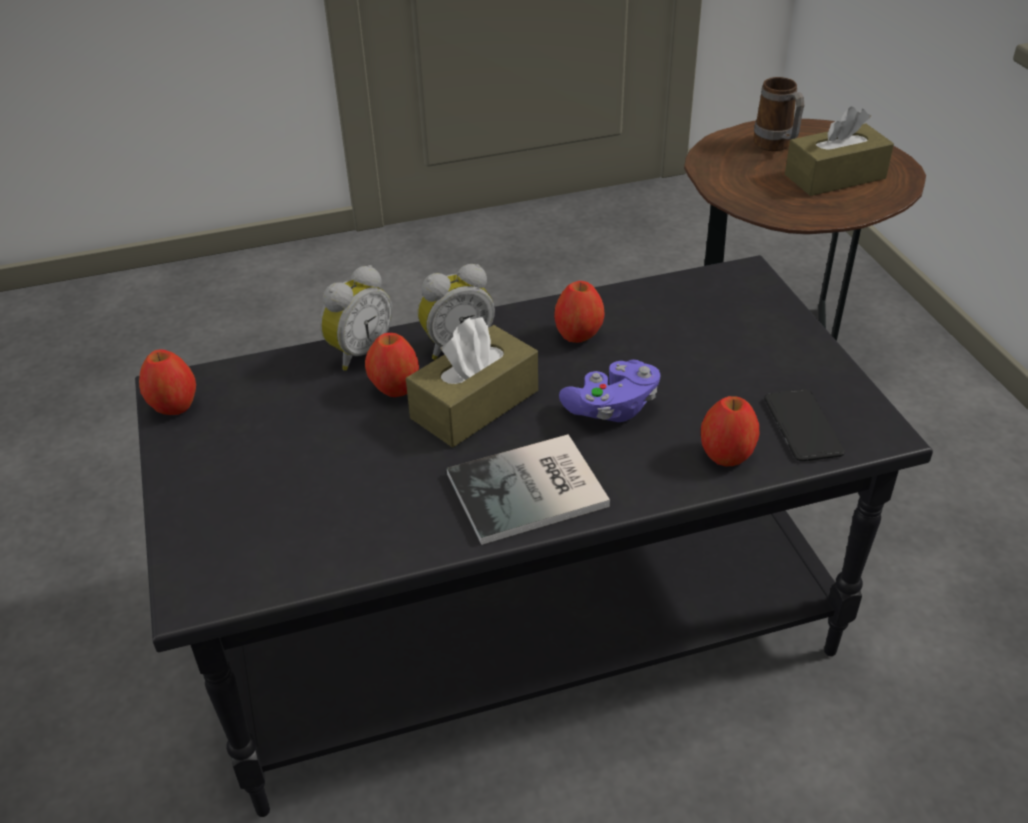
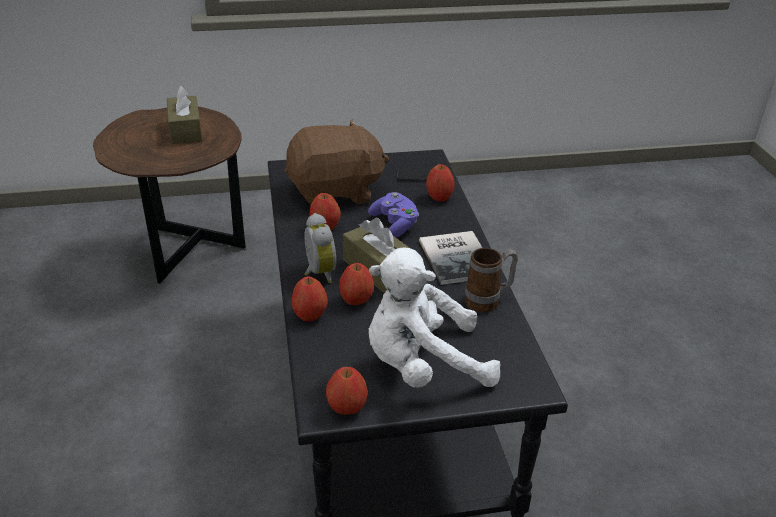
camera: 85 degrees left, 5 degrees down
(249, 468) = (423, 365): none -> white plush toy
(358, 352) = (310, 315): alarm clock -> apple
(690, 332) = (335, 192): none -> brown plush toy
(776, 146) = (135, 140): mug -> mug (488, 301)

